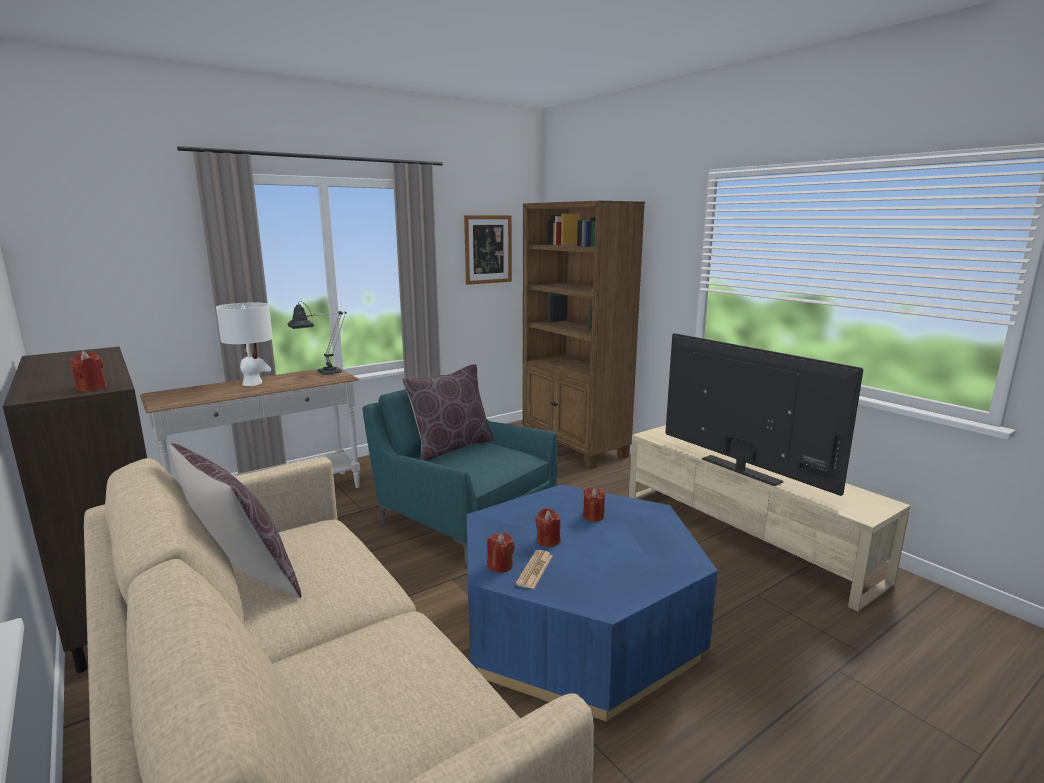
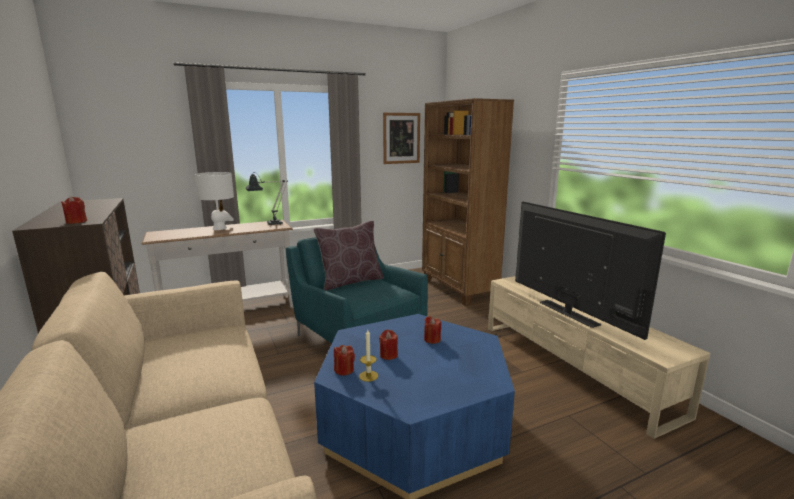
camera: 10 degrees right, 0 degrees up
(243, 577) = (154, 360): brown pillow -> none
(534, 570) = (368, 376): newspaper -> candle

